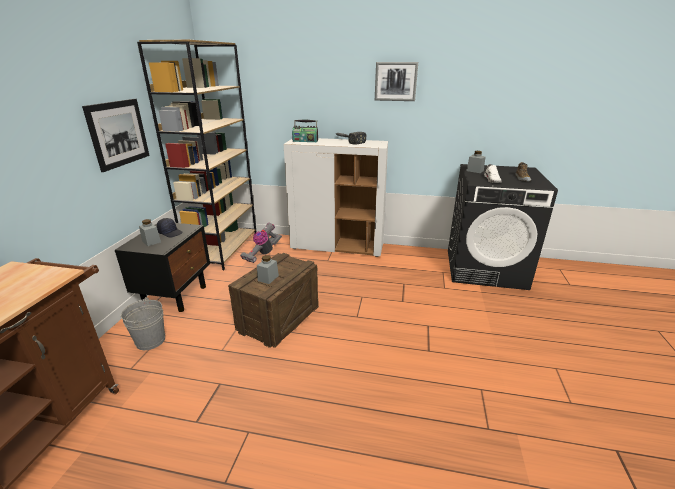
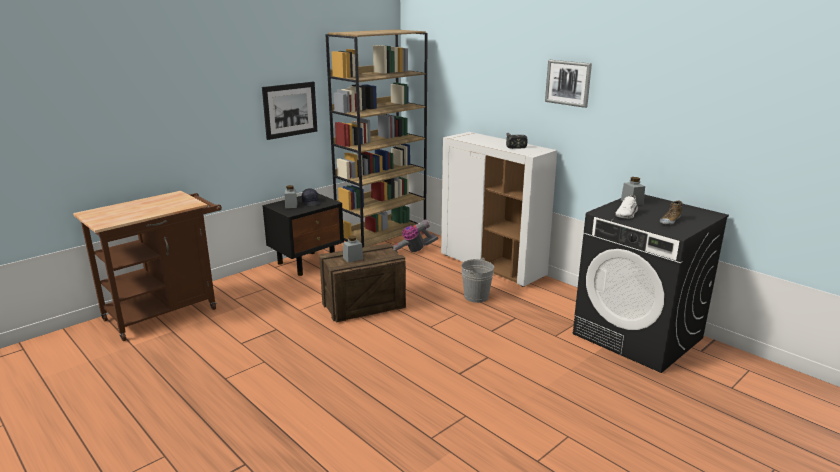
camera: 35 degrees right, 5 degrees down
(150, 340) = (261, 287): grey bucket -> grey bucket (476, 296)
(305, 141) = (469, 137): radio -> none

